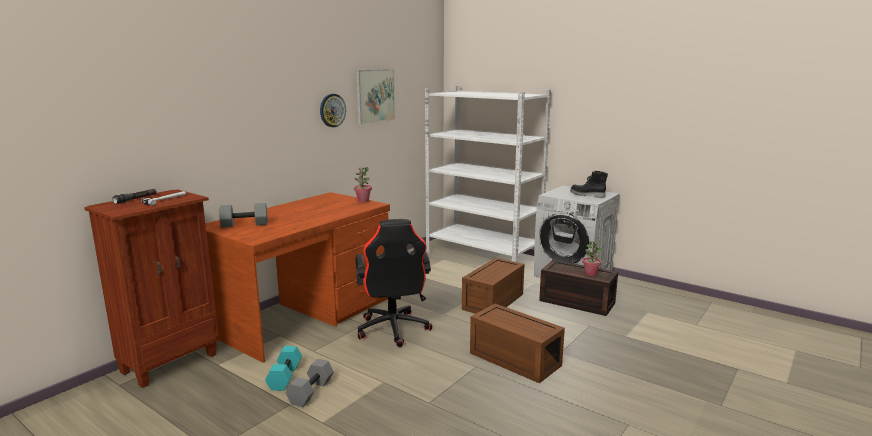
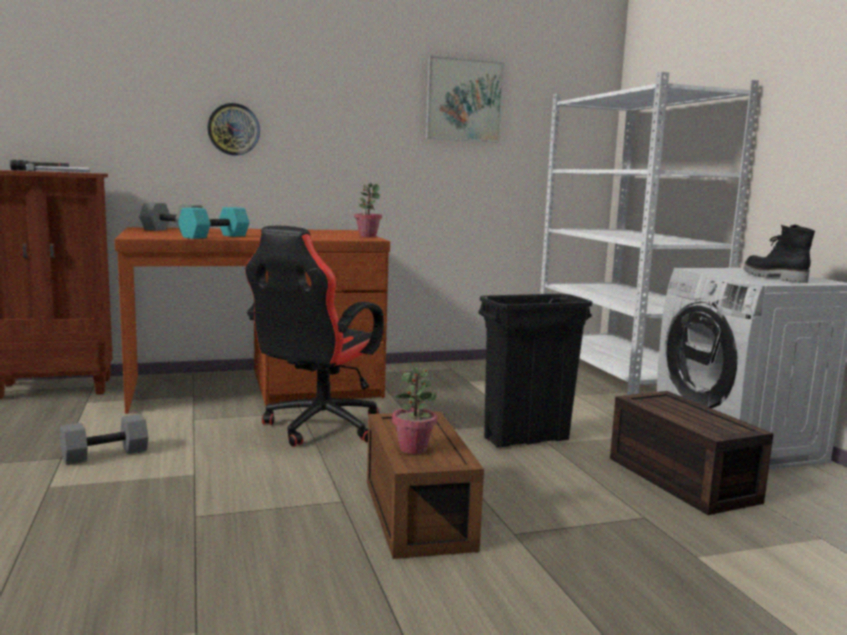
camera: 35 degrees right, 5 degrees down
(284, 376) = (114, 432): turquoise dumbbell -> turquoise dumbbell (214, 236)
(332, 110) = (377, 110): wall clock -> wall clock (233, 129)
(493, 302) = (526, 439): brown storage box -> black trash can
(590, 274) = (702, 421): potted plant -> potted plant (413, 448)

